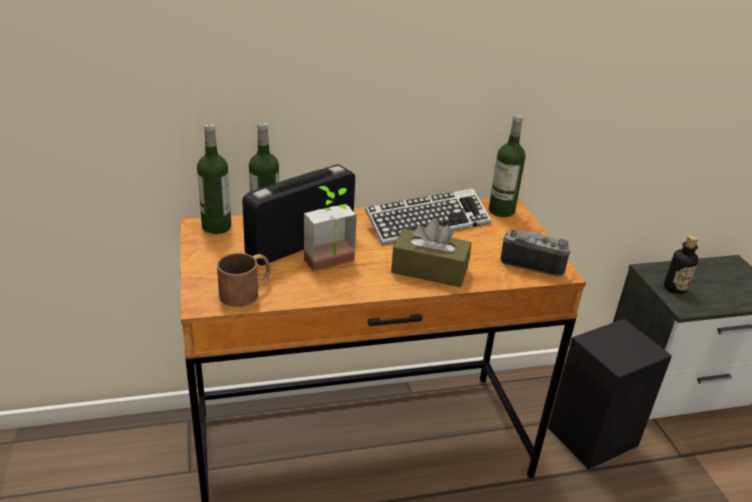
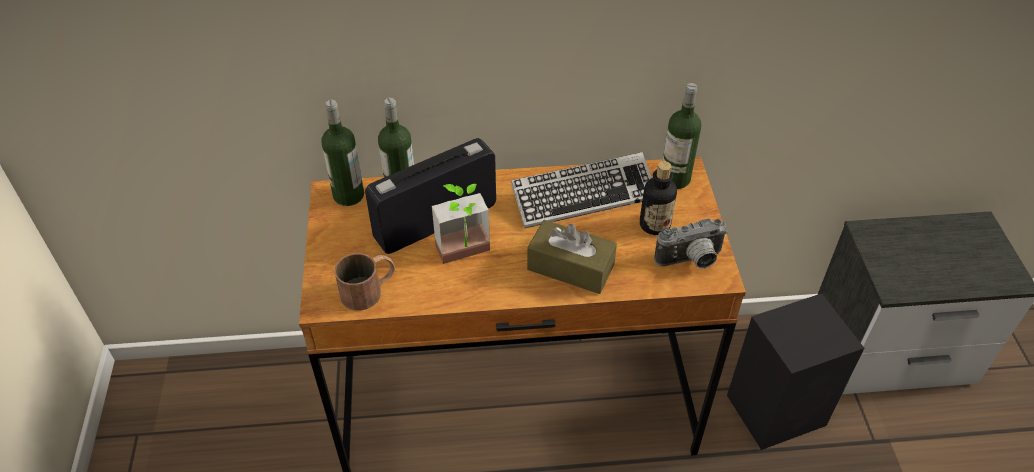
camera: 10 degrees right, 15 degrees up
(533, 263) = (691, 261): camera -> camera turned 135 degrees clockwise
(675, 288) = (891, 259): bottle -> bottle (654, 225)

